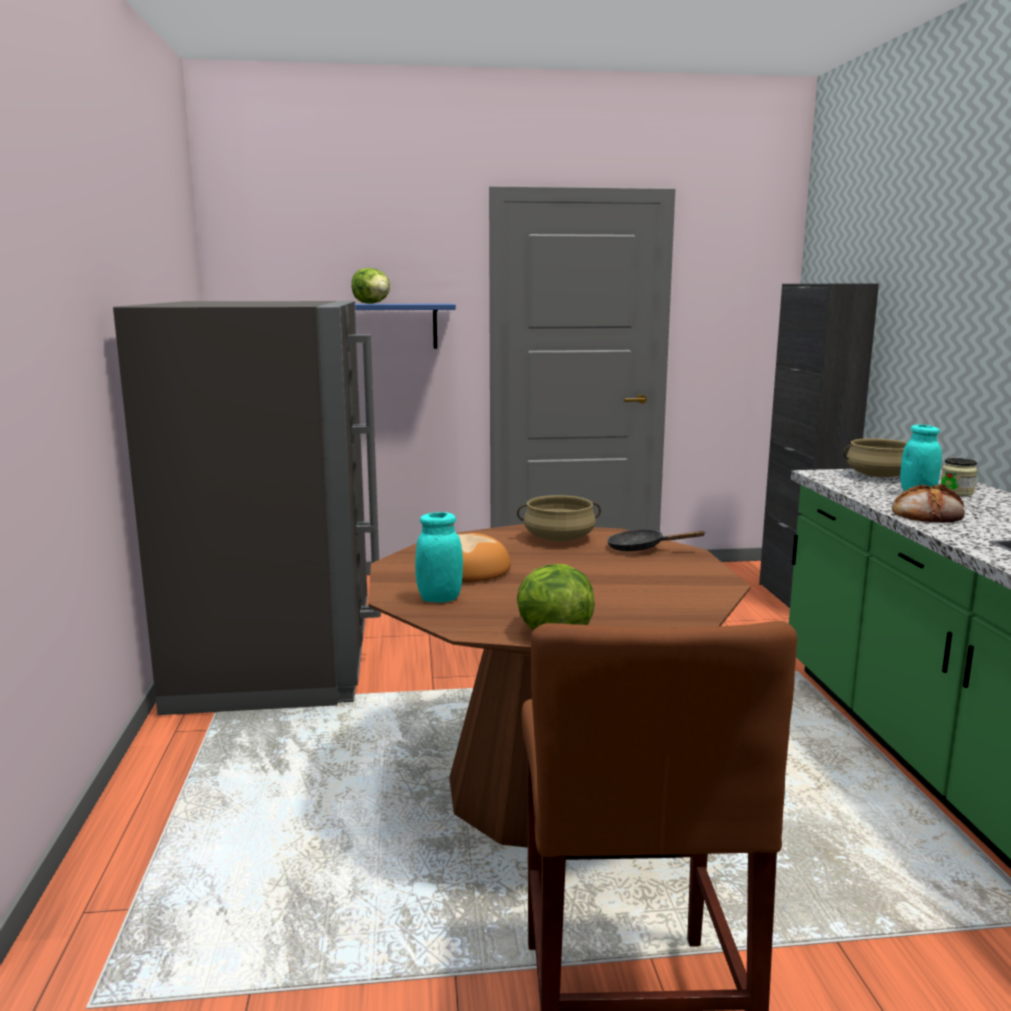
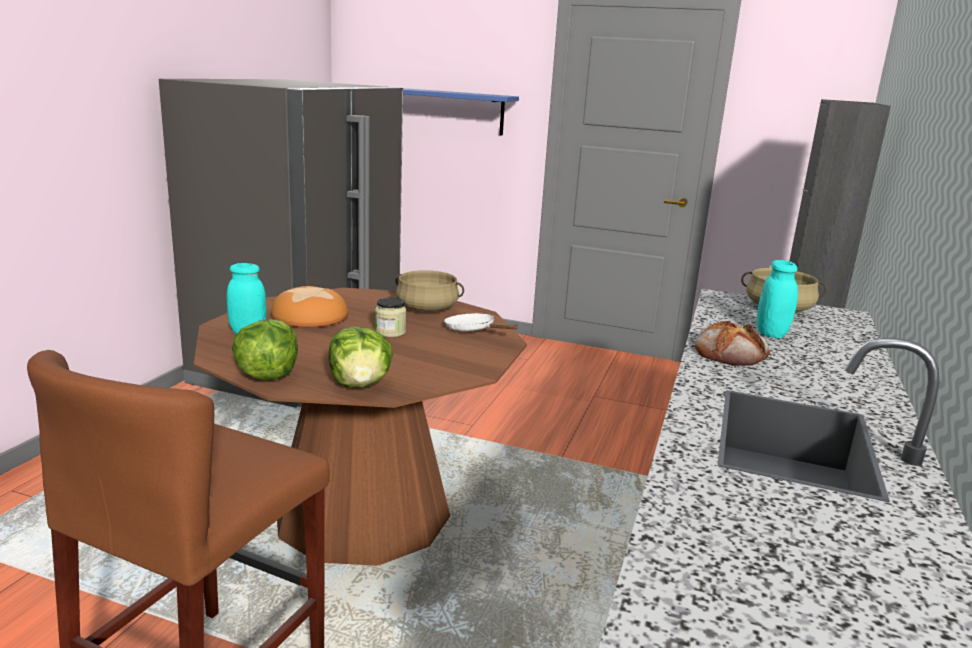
camera: 25 degrees right, 5 degrees up
(372, 303) = (445, 91): lettuce -> lettuce (360, 385)
(641, 548) = (473, 330): black frying pan -> white frying pan
(956, 492) = (821, 340): jar -> jar (390, 332)

